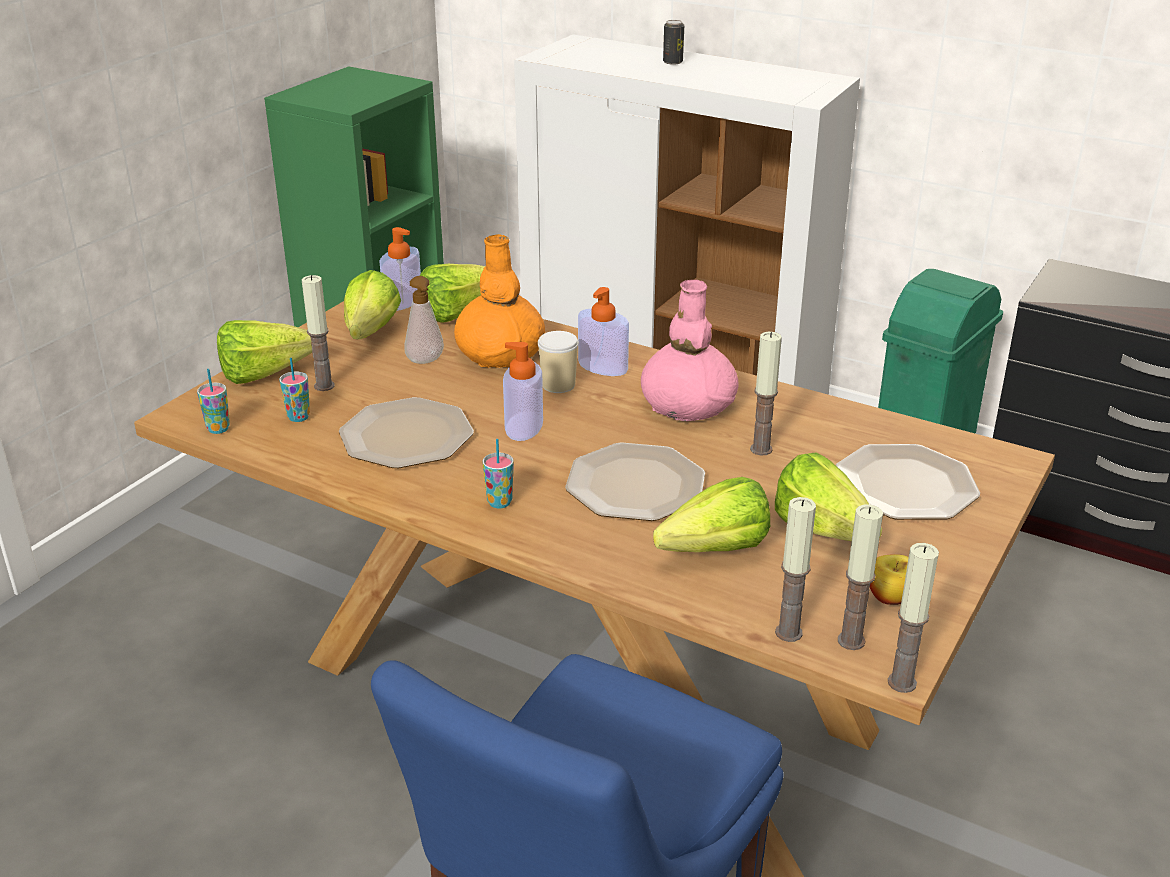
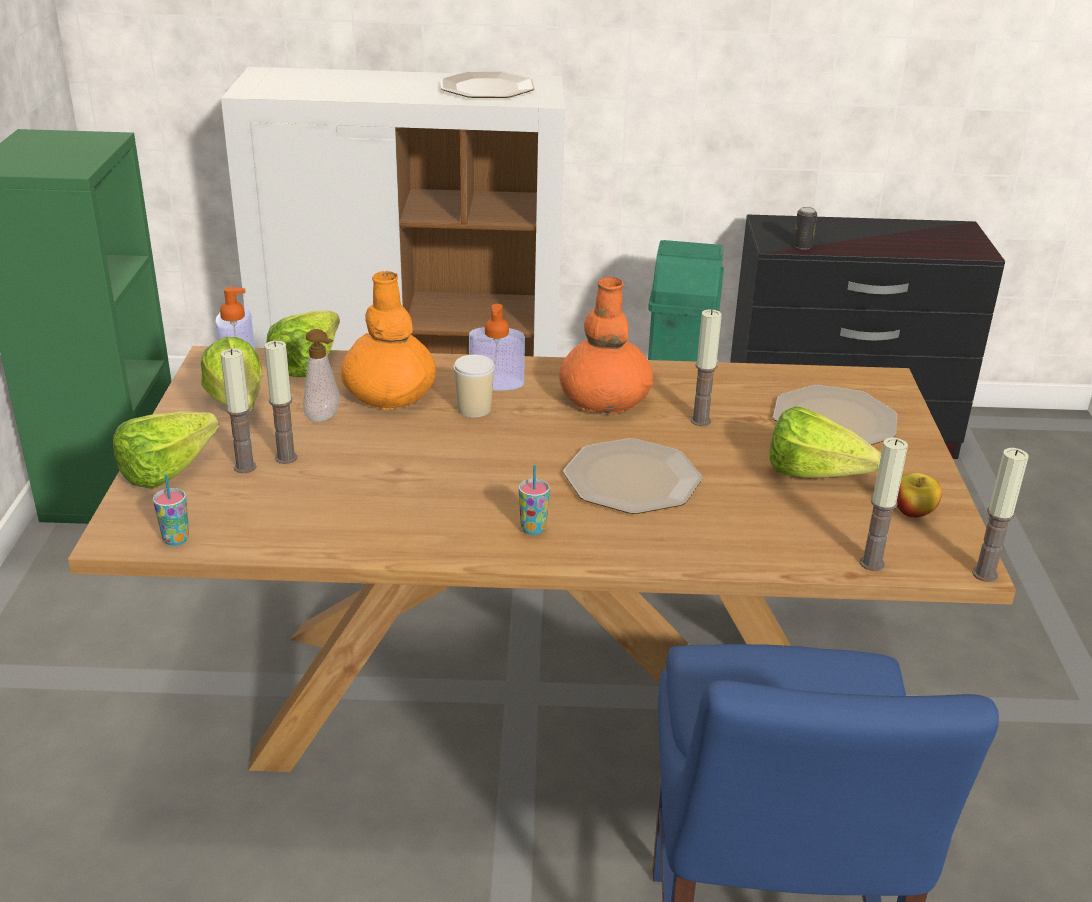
camera: 30 degrees left, 0 degrees up
(298, 417) = (251, 504): cup -> none
(406, 436) = (381, 494): plate -> plate (487, 88)
(524, 426) = (482, 454): soap dispenser -> none
(672, 62) = (381, 82): can -> can (802, 246)
(687, 405) = (604, 399): pink vase -> orange vase
(705, 552) = (745, 519): lettuce -> none
(851, 641) = (920, 554): candle -> candle (286, 458)

